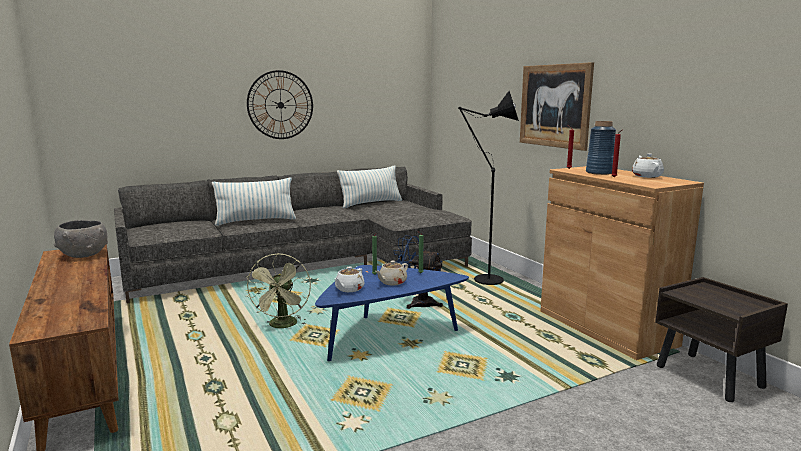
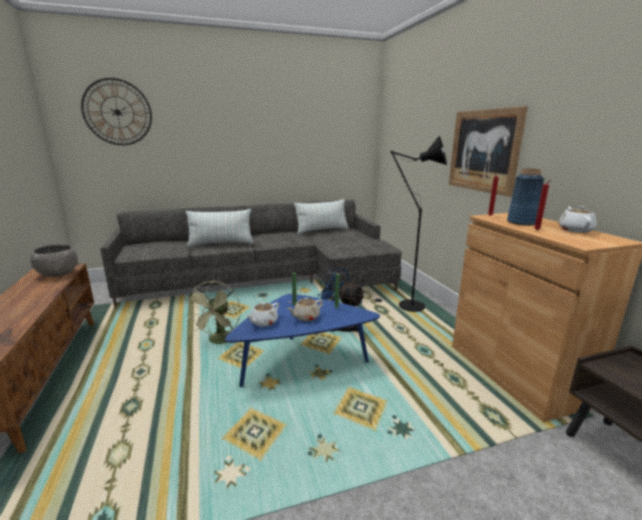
camera: 10 degrees right, 5 degrees up
(280, 105) = (249, 147): wall clock -> wall clock (117, 112)

